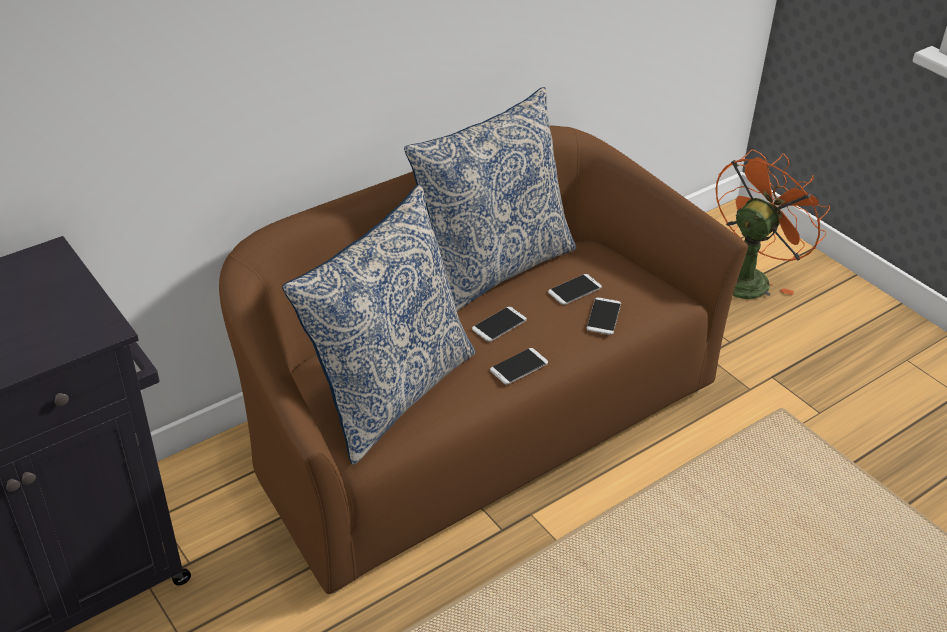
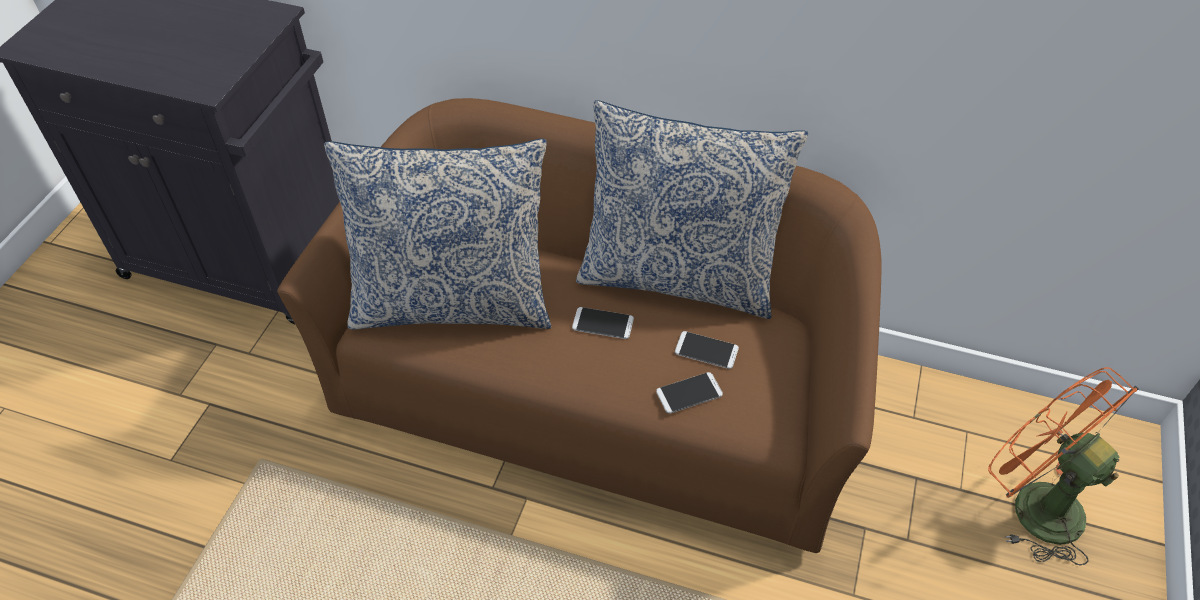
camera: 55 degrees right, 10 degrees up
(519, 367) = (559, 368): phone -> none
(747, 276) = (1032, 503): orange fan -> orange fan turned 135 degrees counterclockwise

